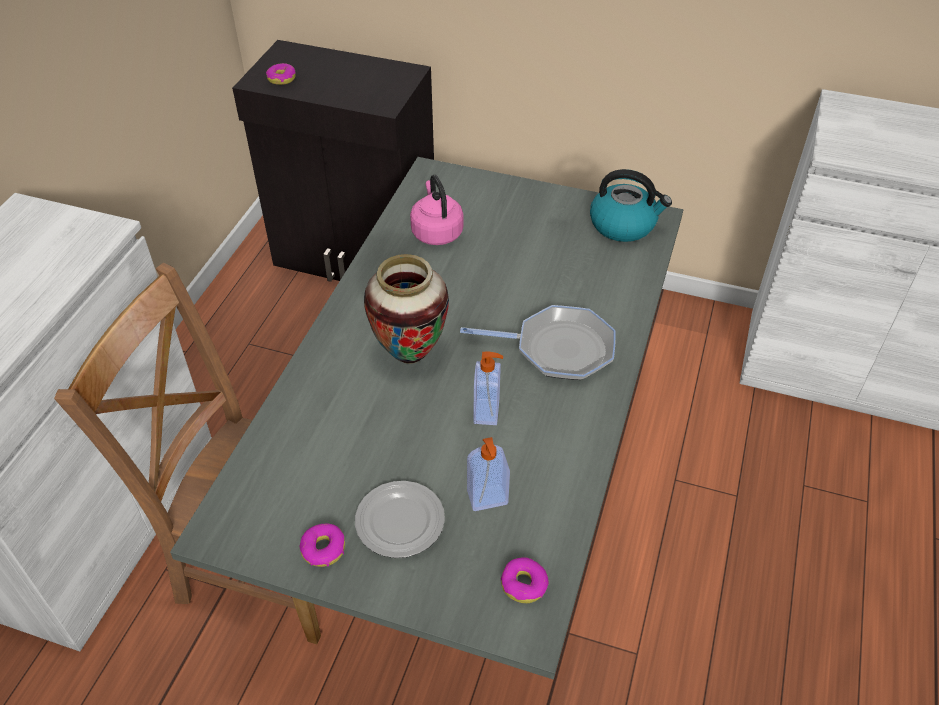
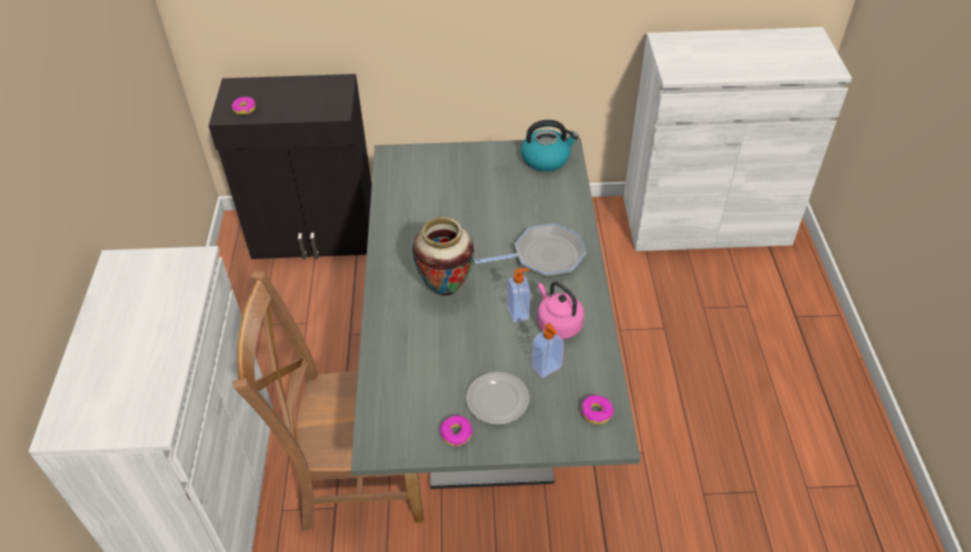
camera: 20 degrees left, 0 degrees up
(436, 231) = (418, 197): pink kettle -> pink kettle (557, 324)

